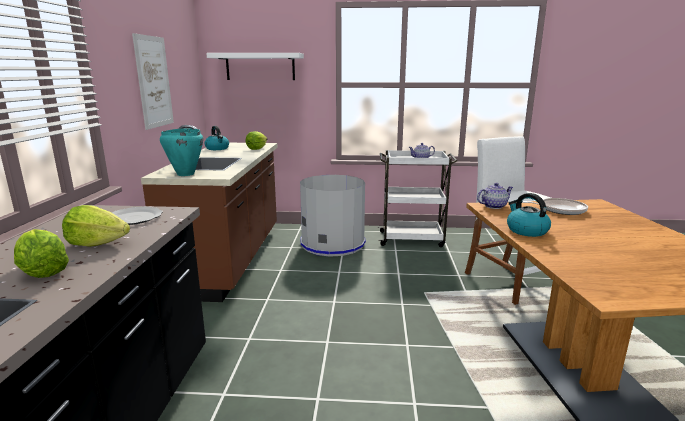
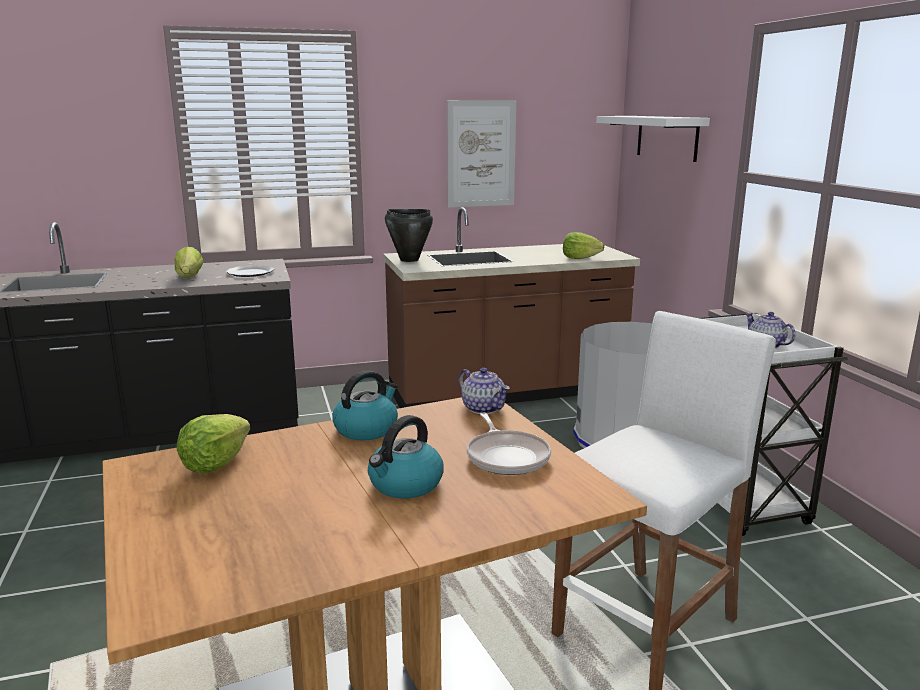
camera: 70 degrees right, 0 degrees up
(42, 271) = (139, 279): lettuce -> lettuce (215, 463)
(185, 174) = (409, 260): turquoise cooking pot -> black cooking pot
(217, 148) = (554, 248): kettle -> kettle (405, 485)

